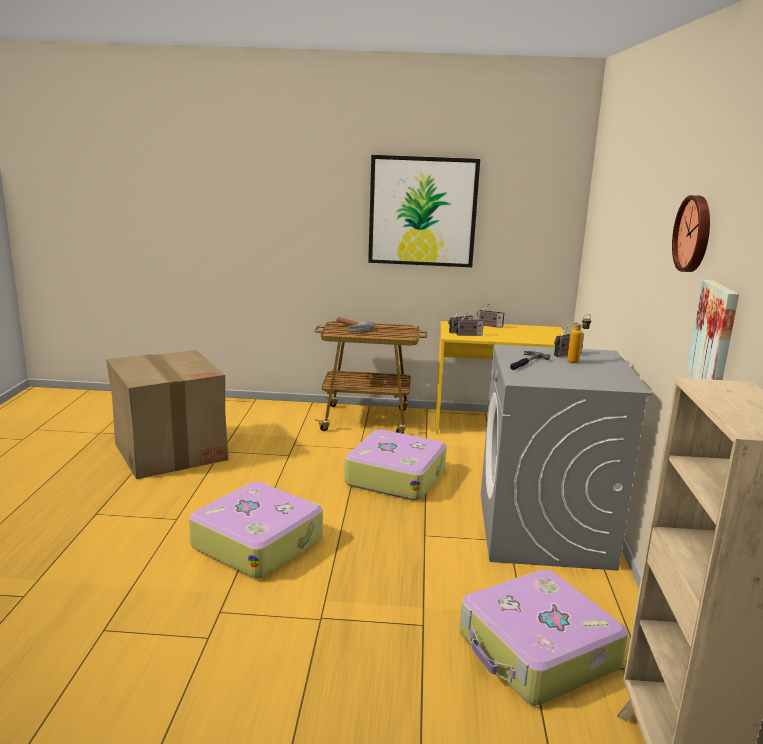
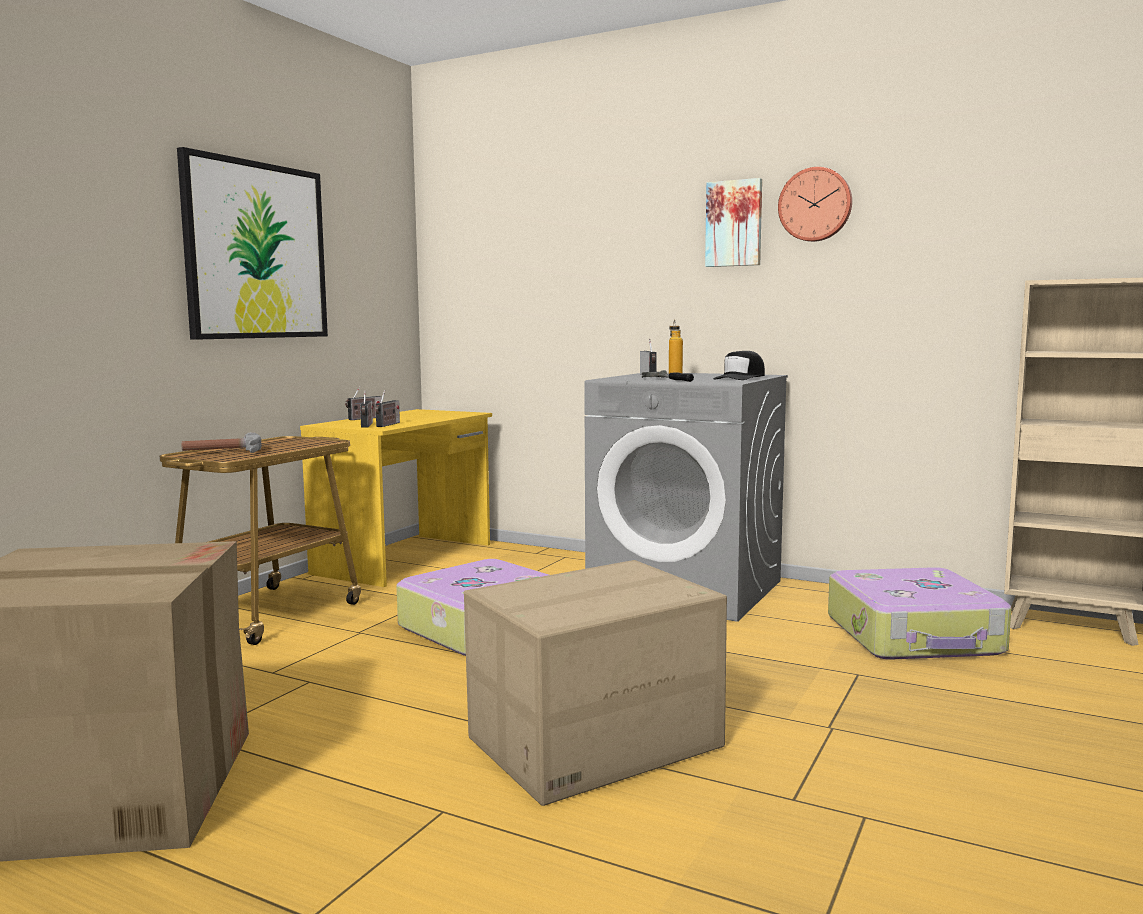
camera: 65 degrees left, 10 degrees down
(258, 542) = (595, 744): suitcase -> cardboard box
(574, 380) = (740, 378): none -> black cap
(716, 336) = (908, 279): picture -> picture (734, 223)

